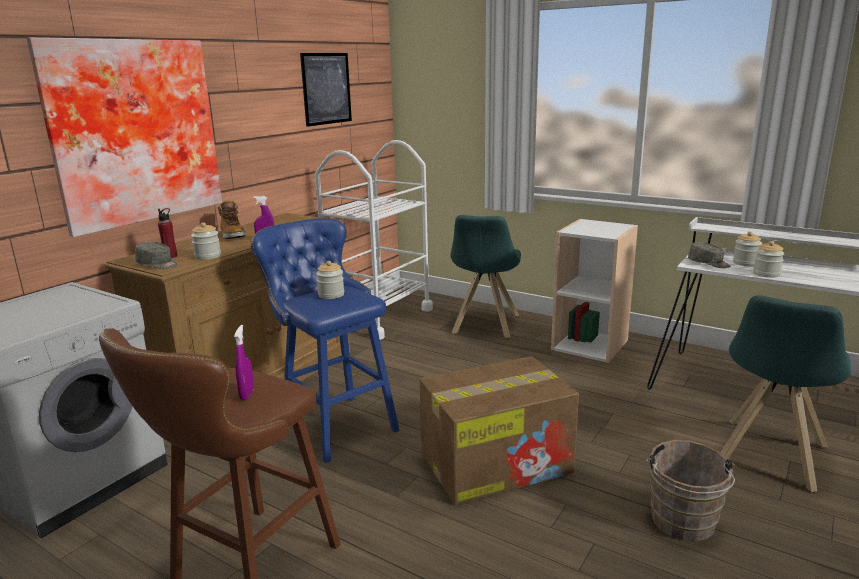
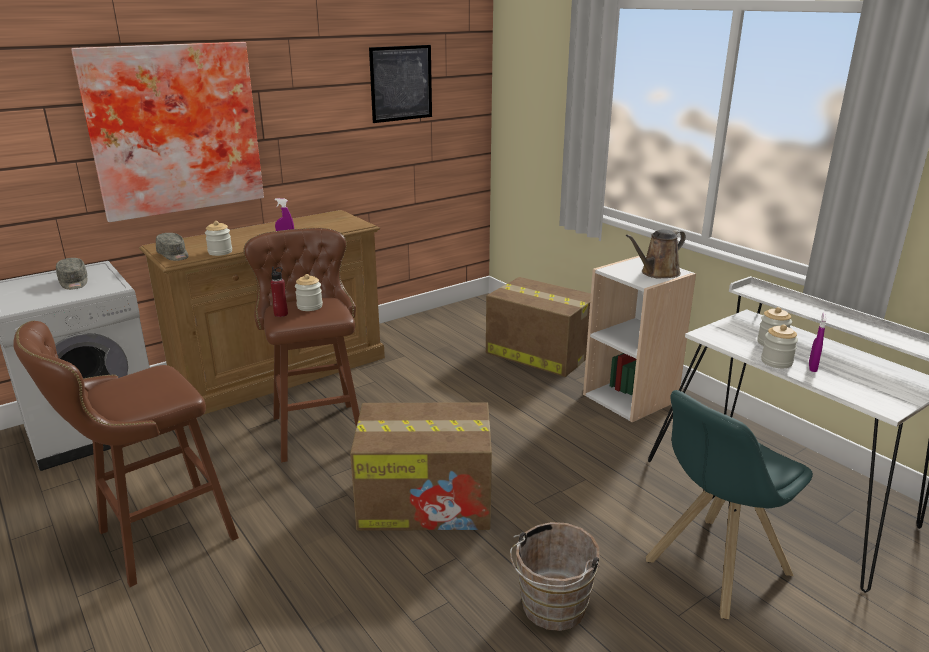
camera: 20 degrees right, 5 degrees up
(170, 256) = (192, 247): red bottle -> red bottle (281, 314)
(232, 235) = (265, 231): boot -> none
(247, 394) = (145, 392): purple spray bottle -> purple spray bottle (812, 367)
(332, 421) = (316, 424): blue stool -> brown stool
(379, 317) = (440, 325): white cart -> none
(485, 324) = (538, 352): turquoise chair -> cardboard box
(610, 228) = (657, 273): none -> brown watering can
(708, 263) = (726, 336): grey cap -> grey cap (74, 282)

